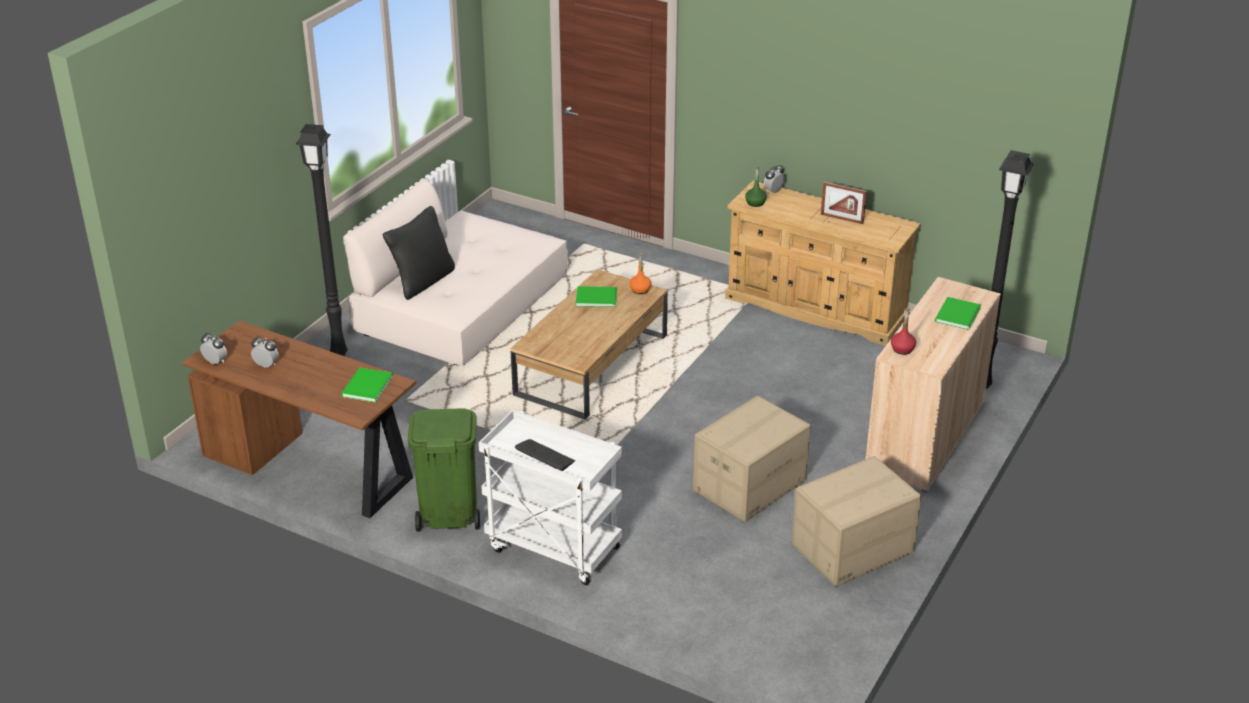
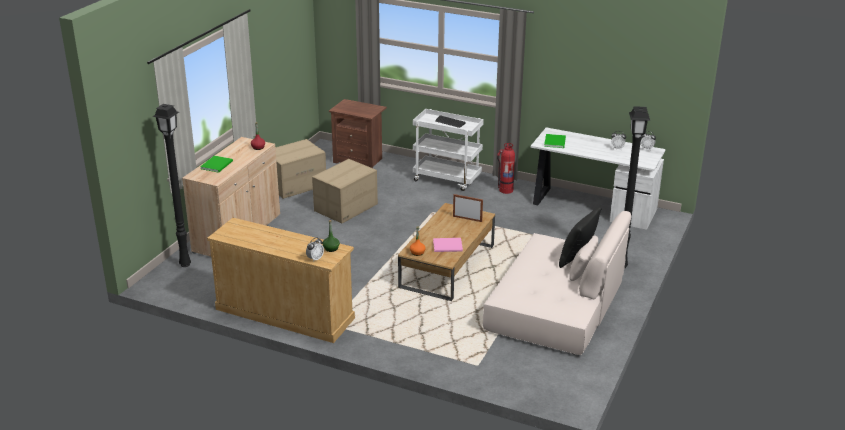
camera: 175 degrees right, 5 degrees down
(311, 467) = (592, 206): brown desk -> white desk
(448, 514) = (505, 190): green trash can -> fire extinguisher
(595, 297) = (448, 246): green book -> pink book
(729, 618) = (359, 160): none -> brown nightstand
(842, 219) = (266, 238): picture frame -> picture frame (467, 219)

